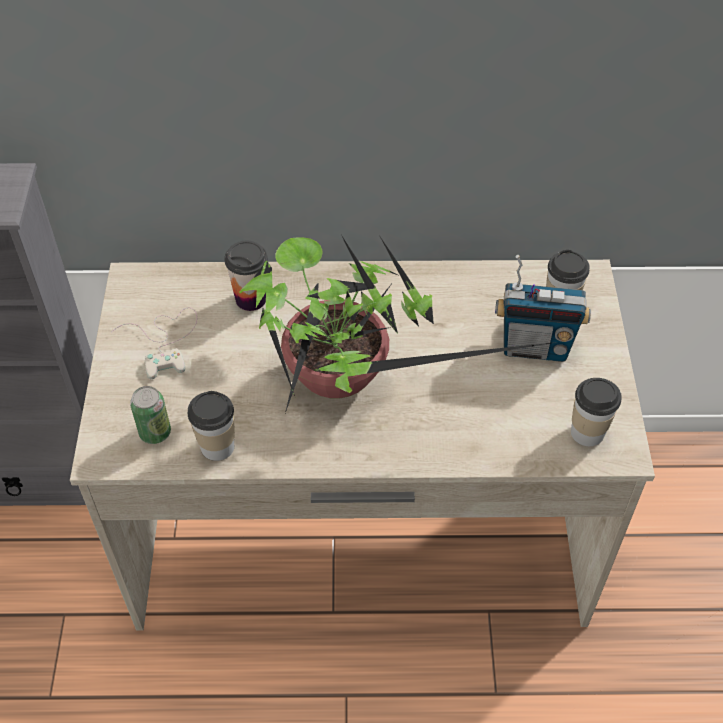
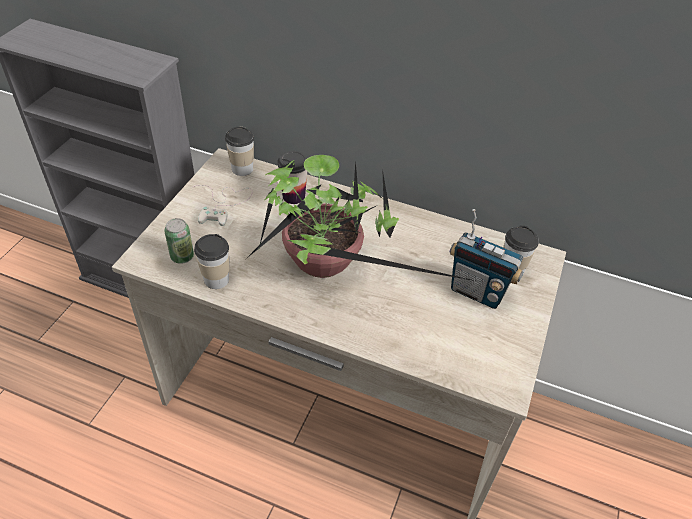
camera: 20 degrees right, 5 degrees down
(587, 432) = (487, 365): cup -> cup (242, 169)

